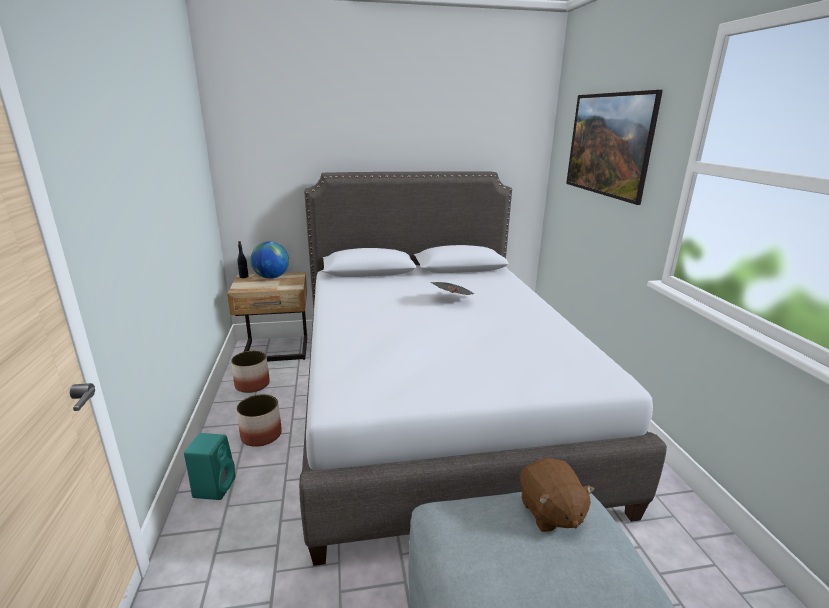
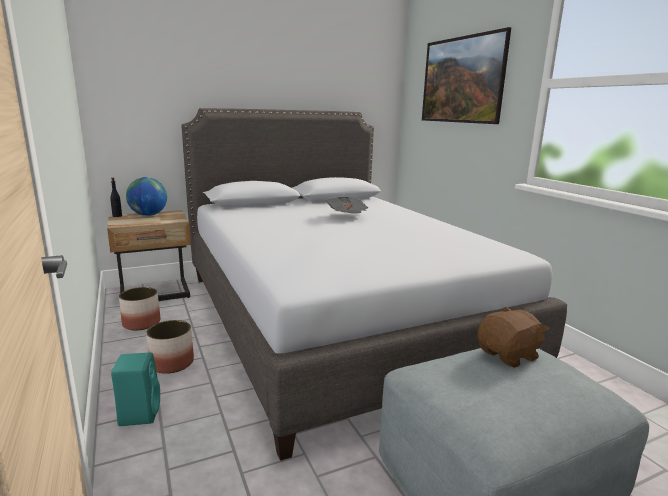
camera: 15 degrees left, 5 degrees down
(550, 512) = (508, 355): brown plush toy -> brown plush toy turned 90 degrees counterclockwise

